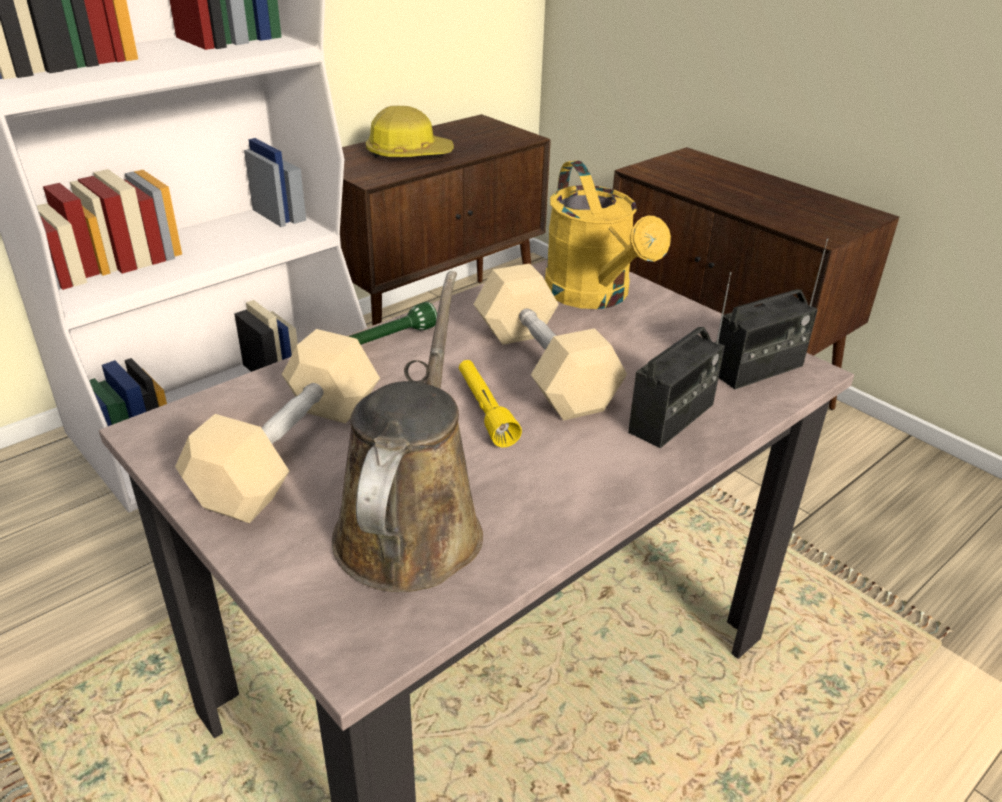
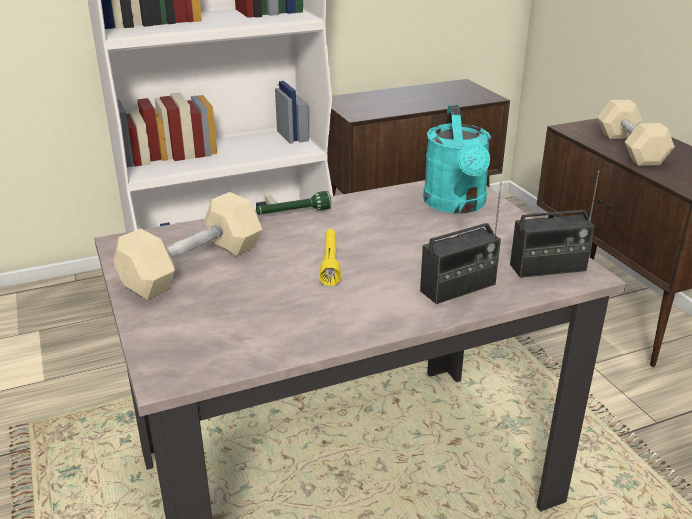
camera: 20 degrees right, 5 degrees down
(408, 154) = (394, 102): hard hat -> none
(412, 524) = (241, 318): brown watering can -> none
(543, 368) = (388, 244): beige dumbbell -> beige dumbbell (630, 148)
(594, 296) = (457, 205): yellow watering can -> turquoise watering can

